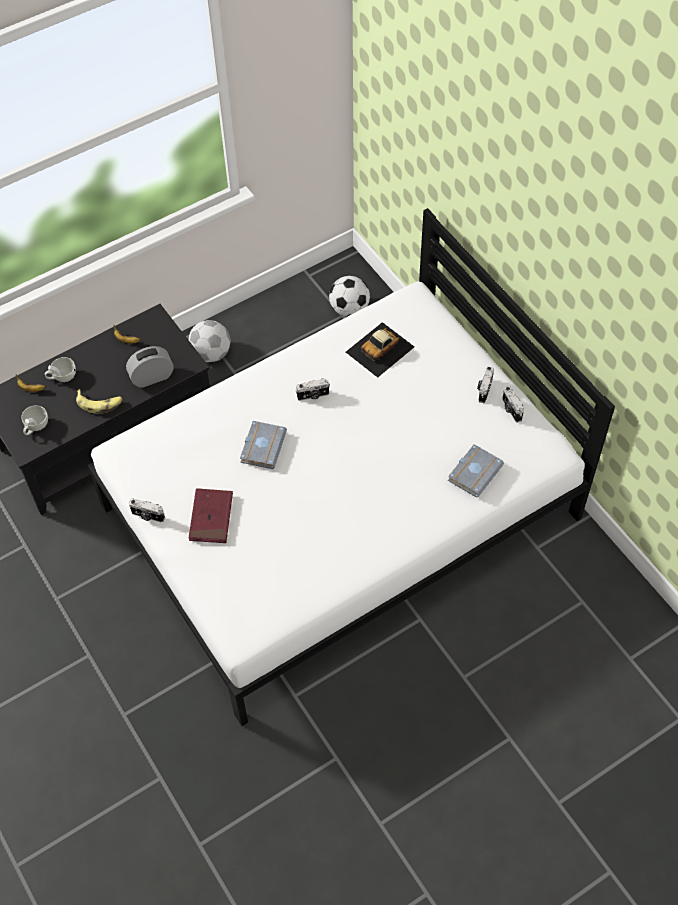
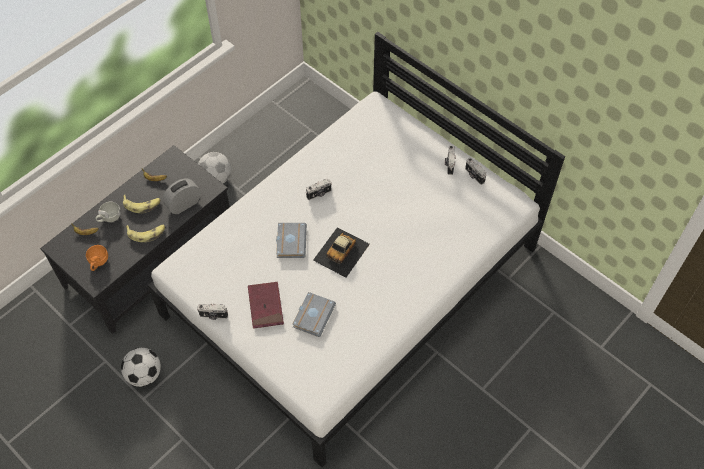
camera: 15 degrees left, 0 degrees up
(35, 427) = (98, 262): white cup -> orange cup
(104, 368) = (142, 205): none -> banana
(349, 309) = (315, 124): football -> football (144, 375)
(380, 349) = (361, 148): toy car -> toy car (342, 252)
(474, 471) = (461, 228): grey book -> grey book (313, 315)

